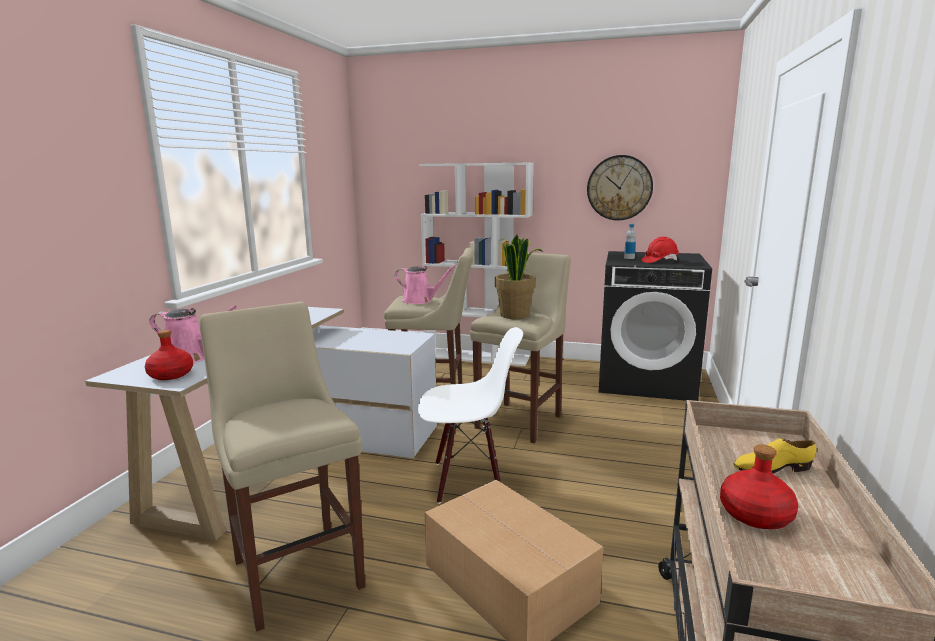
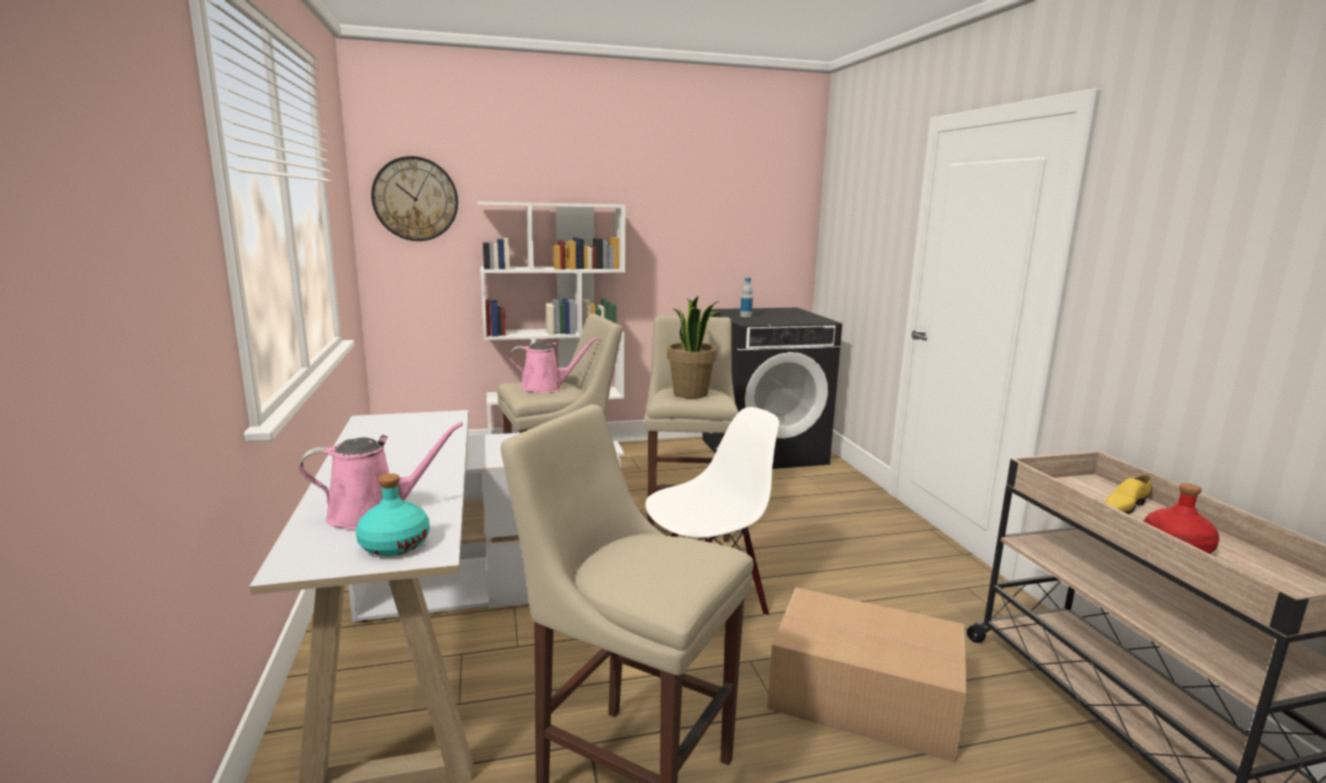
camera: 30 degrees left, 0 degrees up
(171, 375) = (394, 544): red bottle -> turquoise bottle
(619, 188) = (714, 236): wall clock -> wall clock (415, 199)
(659, 261) = (782, 318): red hard hat -> none

